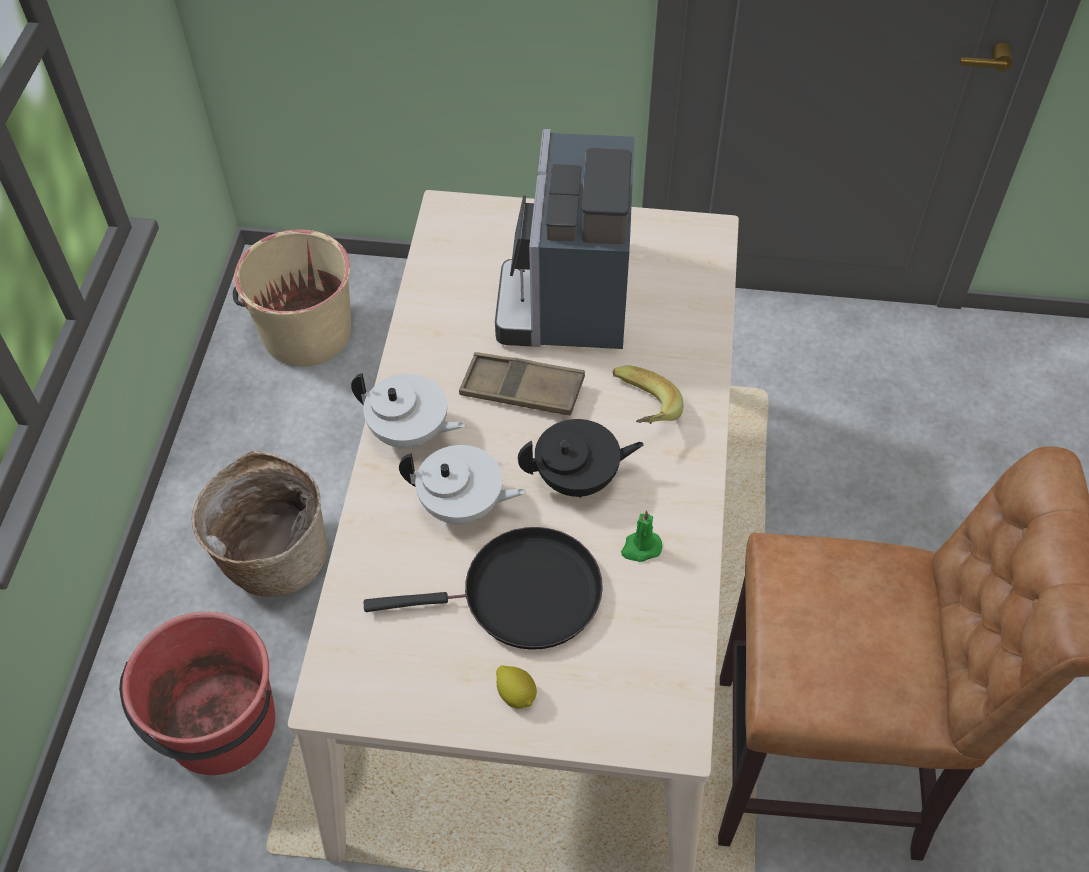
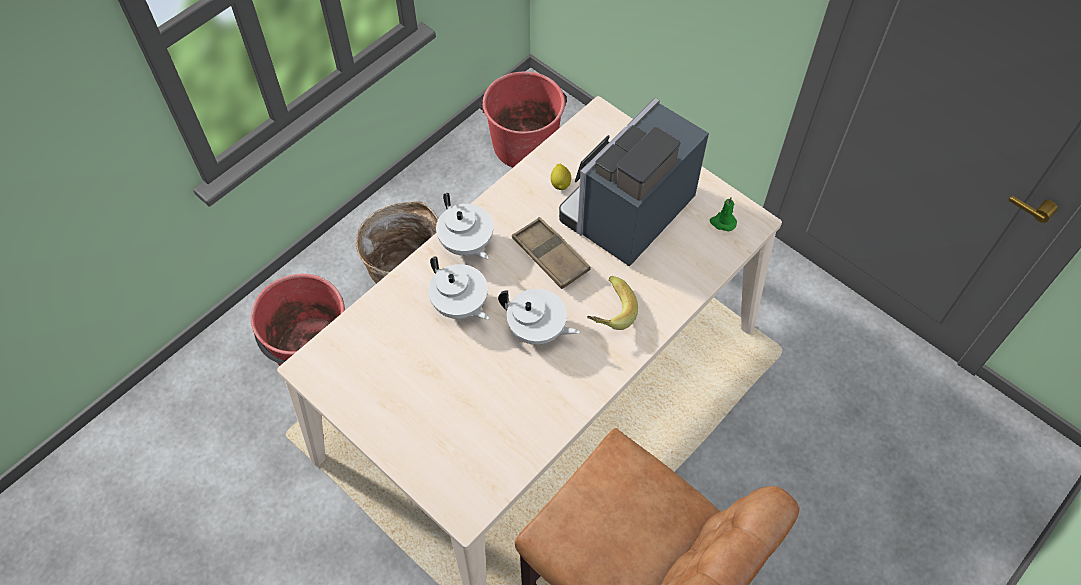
camera: 35 degrees right, 5 degrees up
(306, 332) = (524, 144): beige bucket -> red bucket
(516, 694) = (401, 431): lemon -> lemon (560, 183)
(522, 595) = (450, 378): black frying pan -> none
(578, 479) = (537, 330): black teapot -> white teapot
(640, 548) = (538, 394): green candle -> green candle (722, 222)

